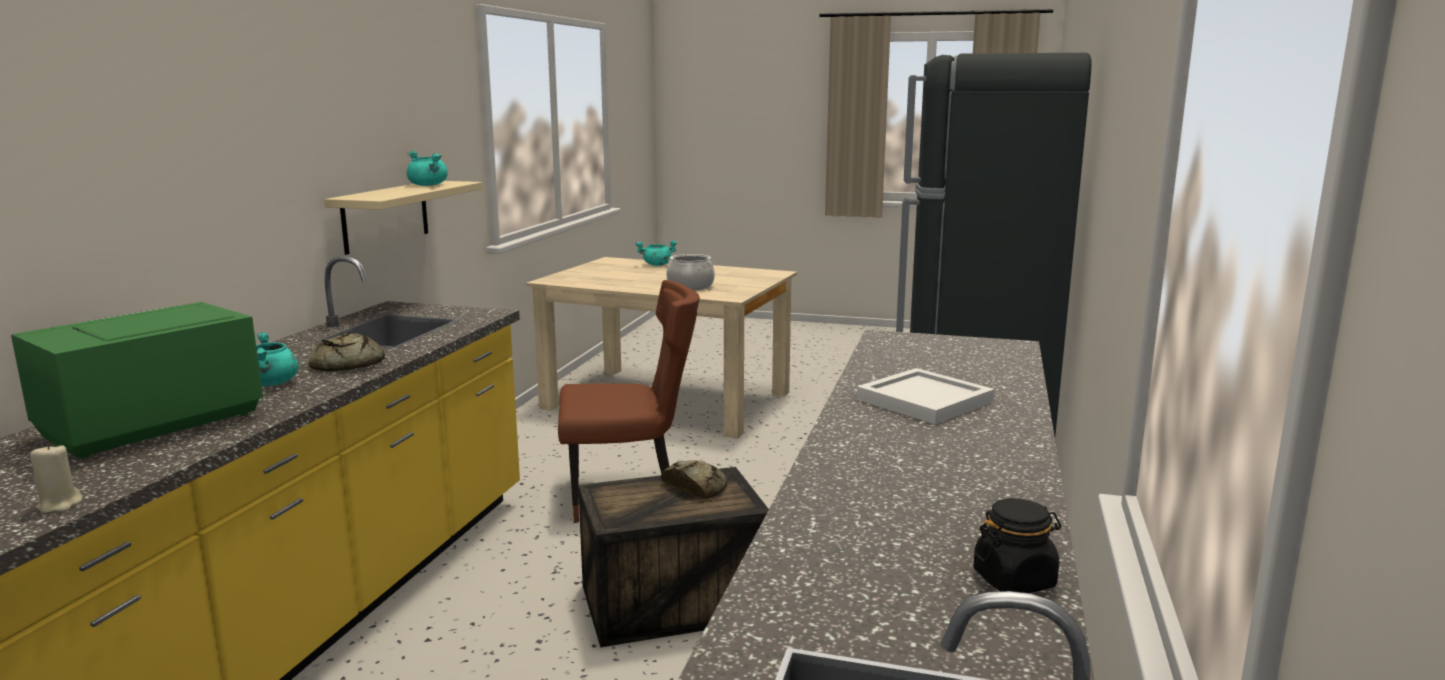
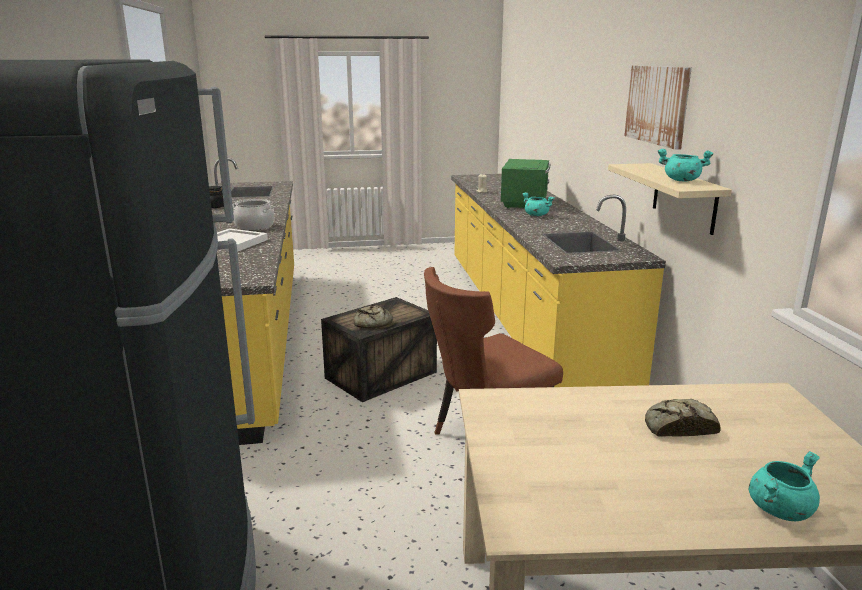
camera: 155 degrees right, 5 degrees up
(314, 116) = (657, 105): none -> picture
(345, 364) = (534, 224): bread -> bread (678, 426)
(690, 286) = (578, 420): cooking pot -> cooking pot (255, 226)

